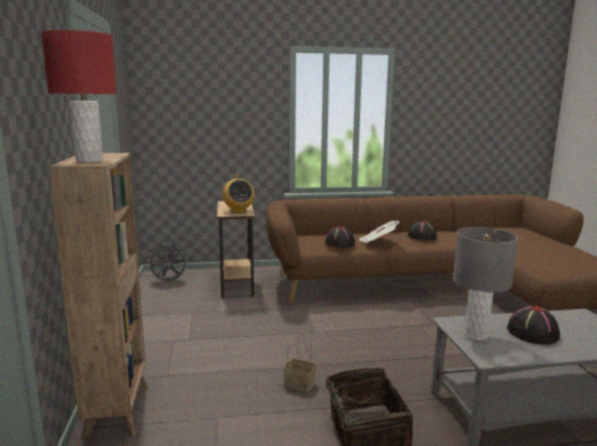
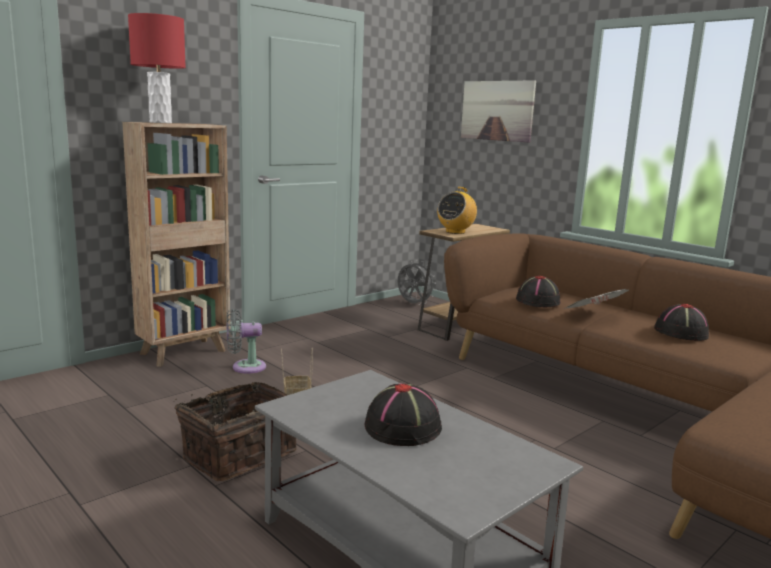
camera: 55 degrees right, 0 degrees up
(199, 387) = (245, 367): none -> grey fan
(212, 110) = (497, 110): none -> picture
(476, 335) = (347, 395): grey table lamp -> none

